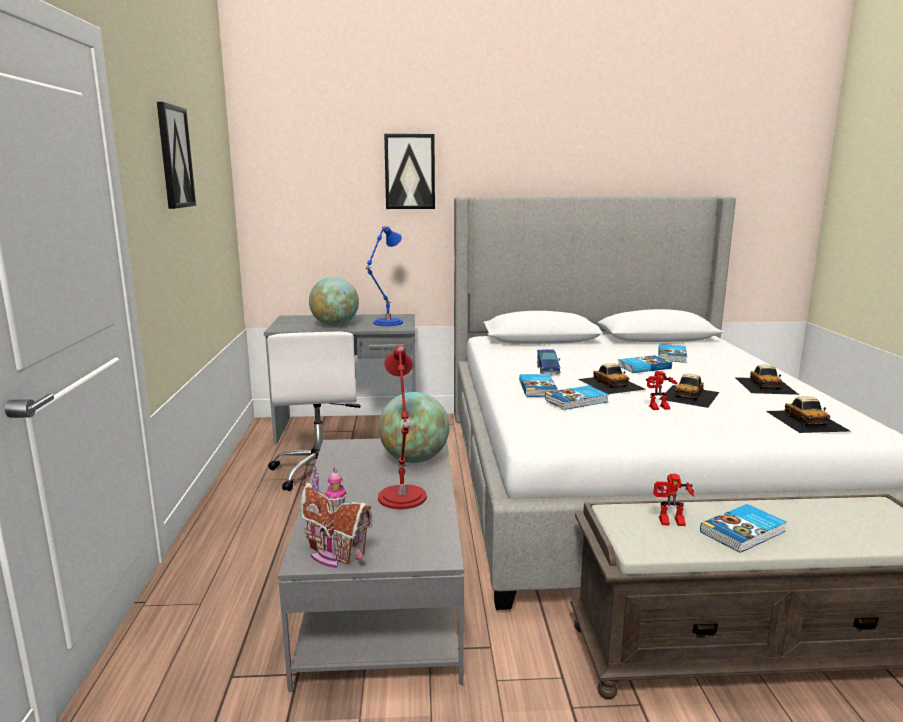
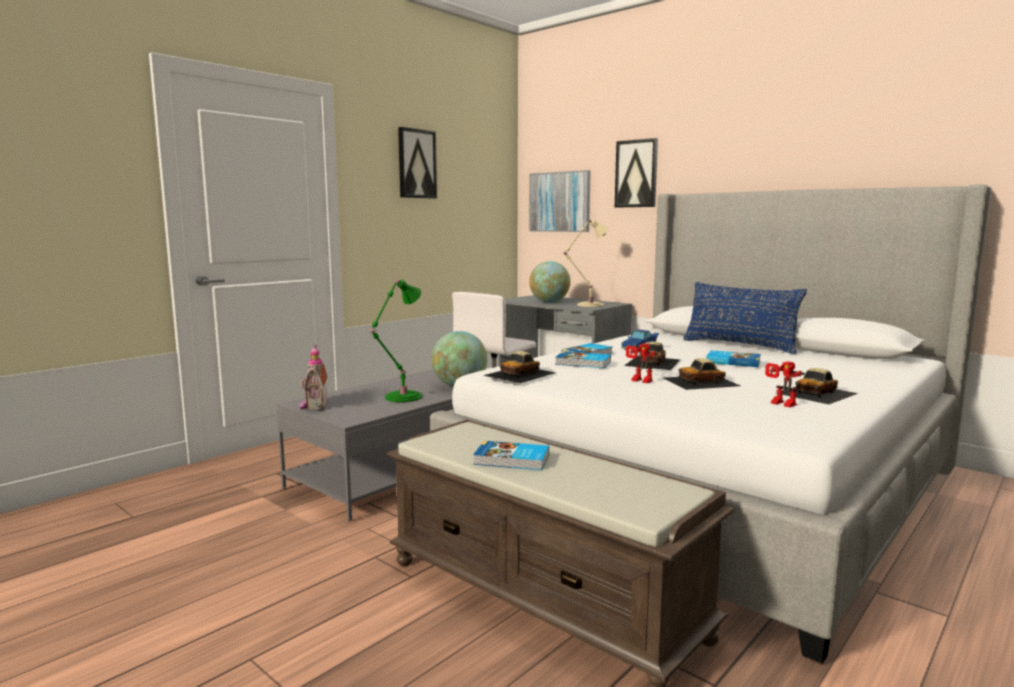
camera: 45 degrees right, 5 degrees down
(305, 201) = (560, 202): none -> picture
(386, 323) = (588, 305): blue table lamp -> beige table lamp
(402, 499) = (401, 398): red table lamp -> green table lamp
(590, 347) = (739, 345): none -> blue pillow
(670, 523) = (481, 441): toy robot -> toy robot (780, 404)
(673, 356) = (802, 362): book -> none
(806, 420) = (749, 414): toy car -> toy car (520, 374)

